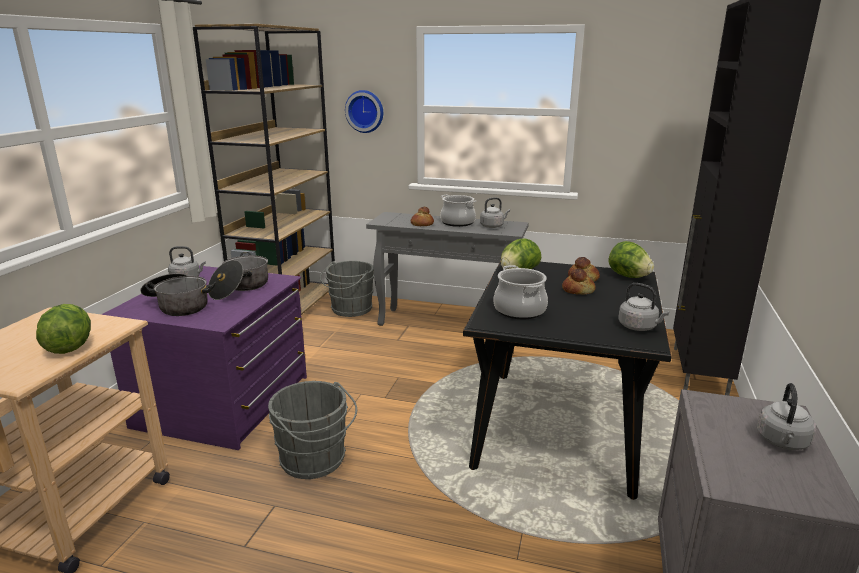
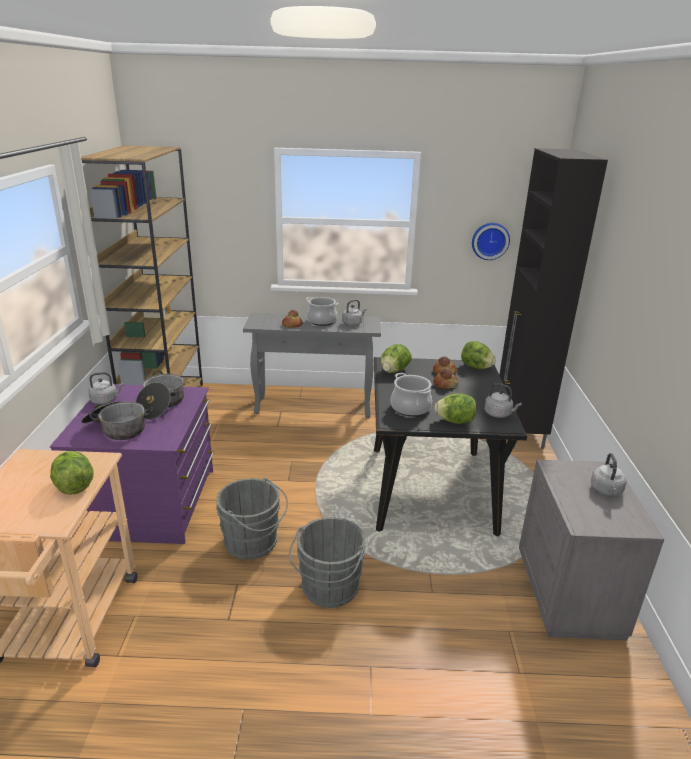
camera: 15 degrees left, 5 degrees up
(349, 309) = (222, 400): grey bucket -> grey bucket (328, 589)
(365, 111) = (226, 221): wall clock -> wall clock (490, 240)
(573, 329) = (455, 421): none -> lettuce

